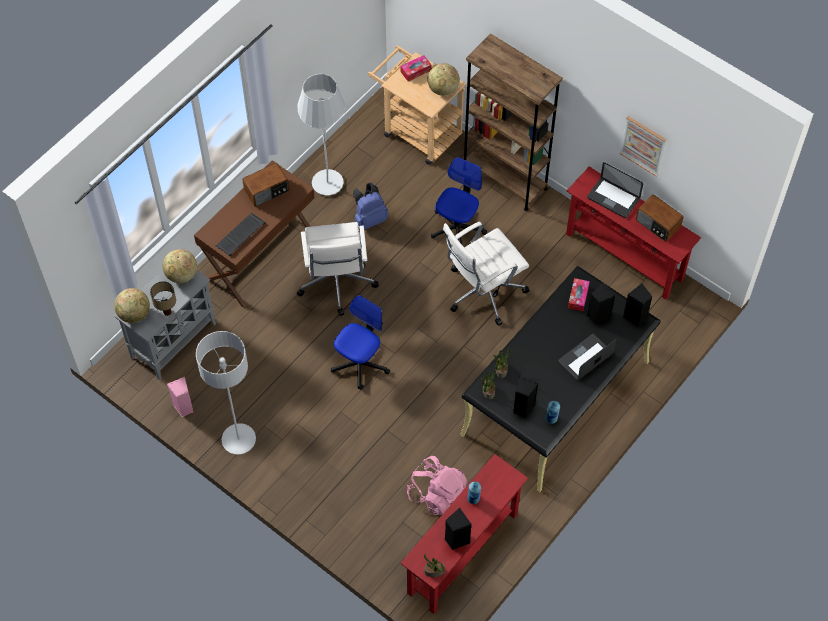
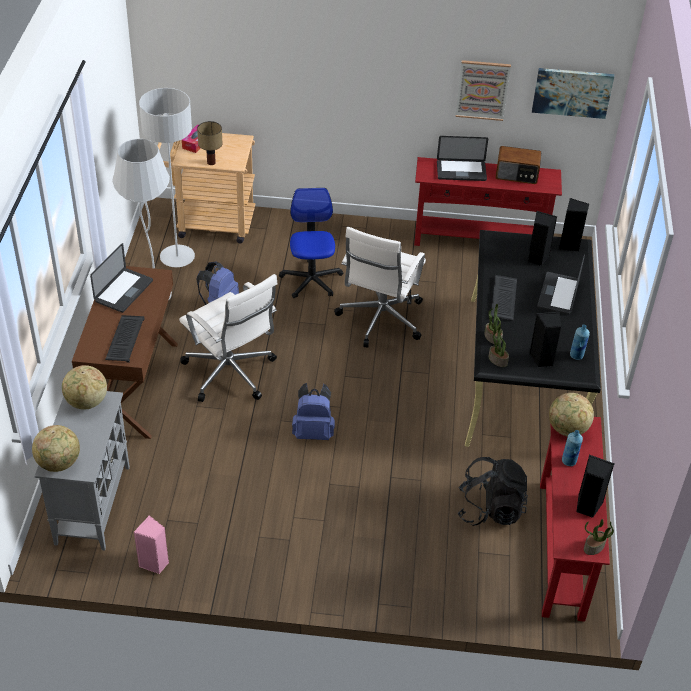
camera: 35 degrees left, 15 degrees down
(166, 312) = (96, 444): table lamp -> table lamp (210, 163)
(239, 439) = (242, 564): grey floor lamp -> grey floor lamp (177, 257)
(267, 191) = (124, 291): radio -> laptop
(360, 363) = (313, 432): office chair -> blue backpack
(437, 495) = (490, 509): pink backpack -> black backpack
(443, 89) = (235, 147): globe -> globe (567, 429)
(504, 178) = (322, 226): brown bookcase -> none
(538, 341) = (504, 299): none -> keyboard
(578, 297) = (505, 251): tissue box -> none
(714, 185) = (572, 92): none -> picture

